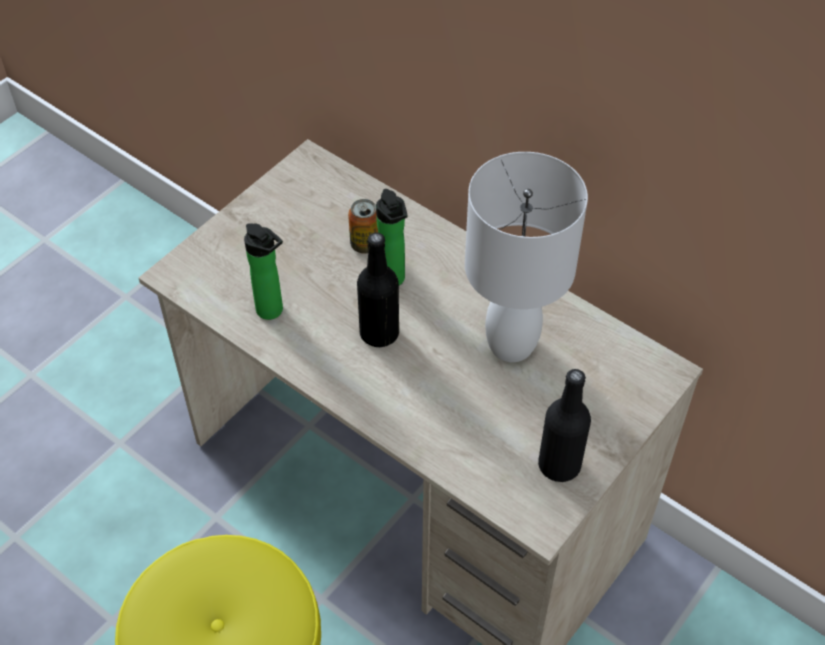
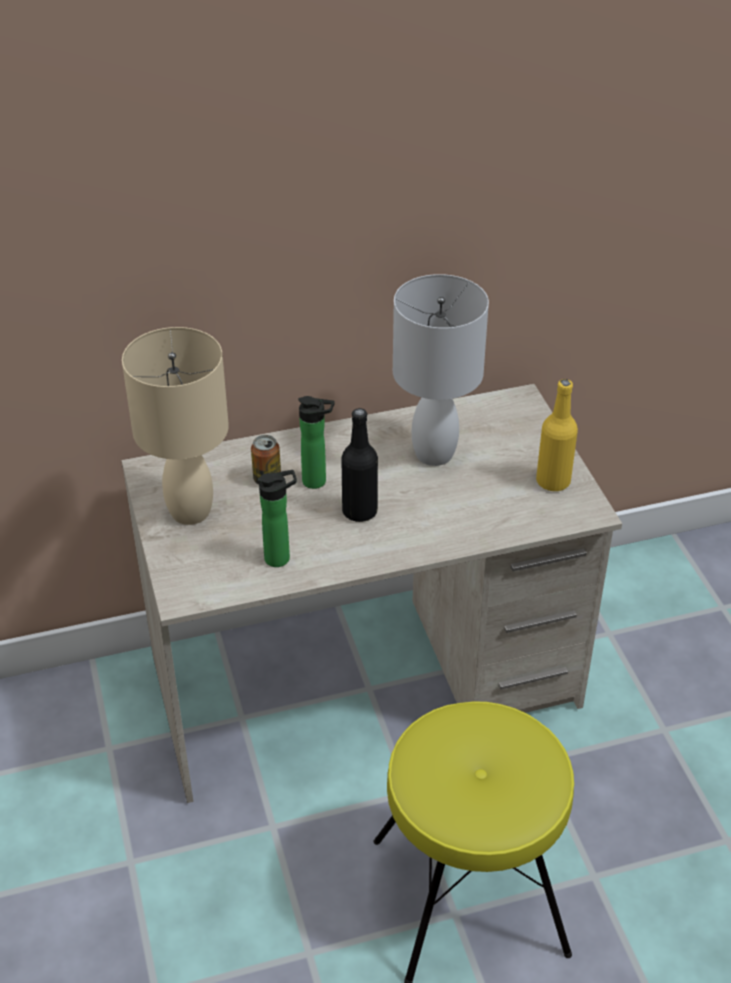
camera: 55 degrees left, 10 degrees down
(280, 217) = (189, 511): none -> beige table lamp
(559, 465) = (553, 481): black bottle -> yellow bottle

